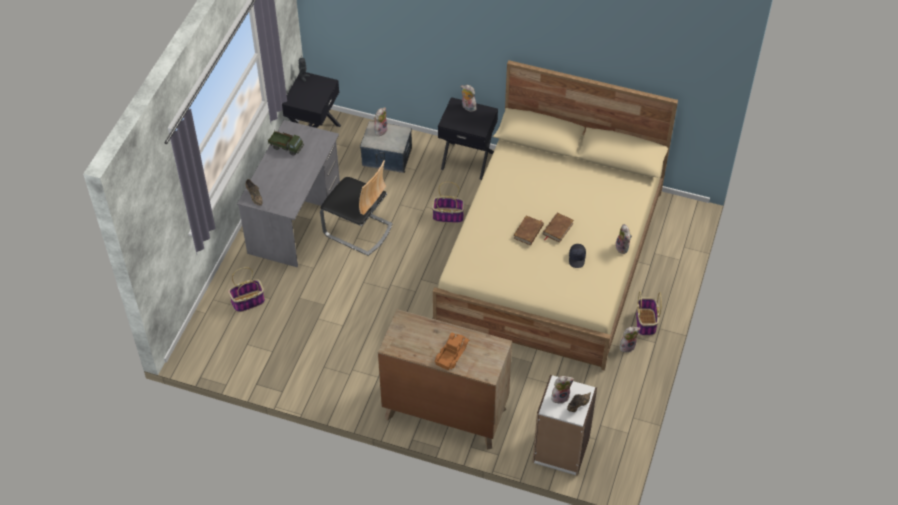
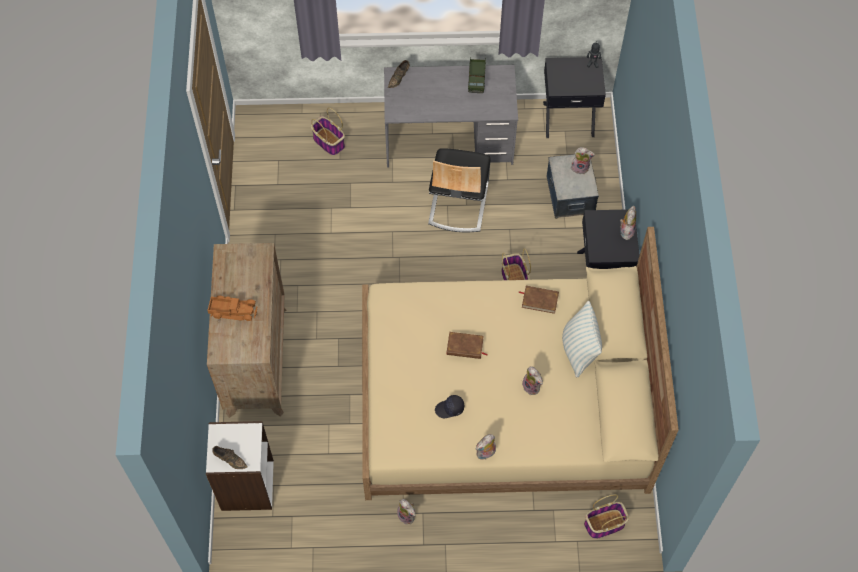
camera: 70 degrees right, 10 degrees up
(557, 229) = (483, 376): brown book -> brown book (540, 300)
(558, 167) = (579, 350): none -> pillow
(560, 396) = (236, 439): plush toy -> plush toy (532, 386)
(646, 322) = (447, 527): basket -> basket (604, 524)

